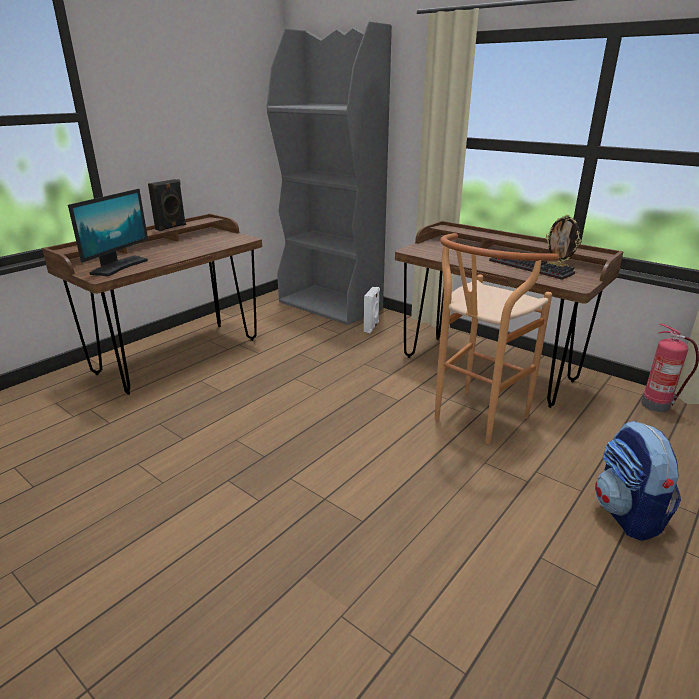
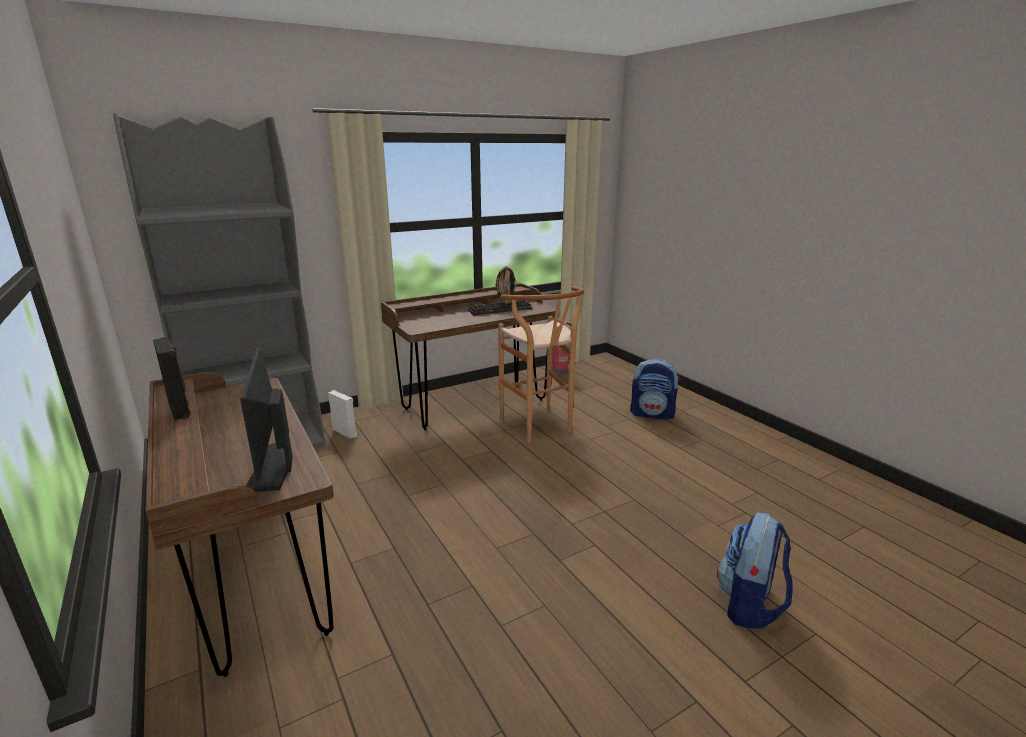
camera: 70 degrees left, 5 degrees down
(118, 266) = (271, 467): monitor -> monitor turned 150 degrees counterclockwise
(175, 655) = (750, 605): none -> backpack

